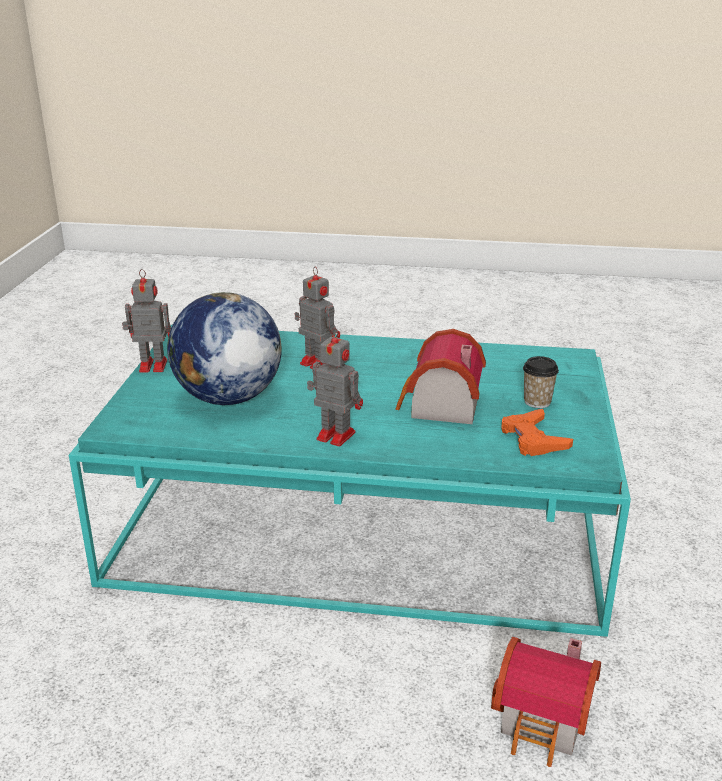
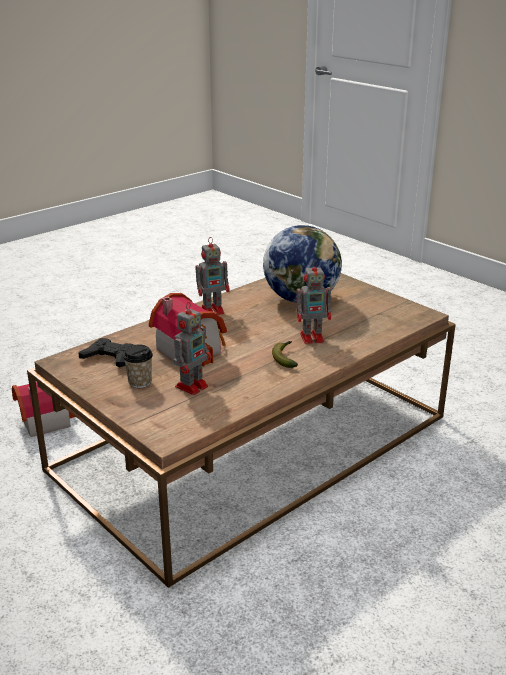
camera: 130 degrees right, 0 degrees up
(151, 366) = (378, 292): toy robot -> toy robot (192, 385)
(358, 526) = (253, 442): turquoise coffee table -> brown coffee table
(377, 360) = (285, 357): none -> banana
(533, 439) = (110, 358): orange game controller -> black game controller

